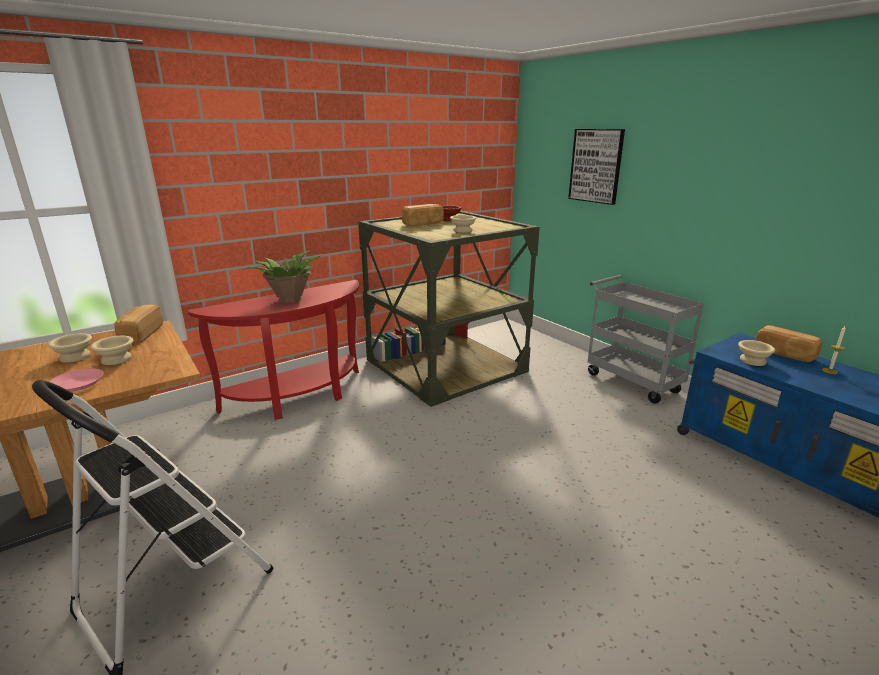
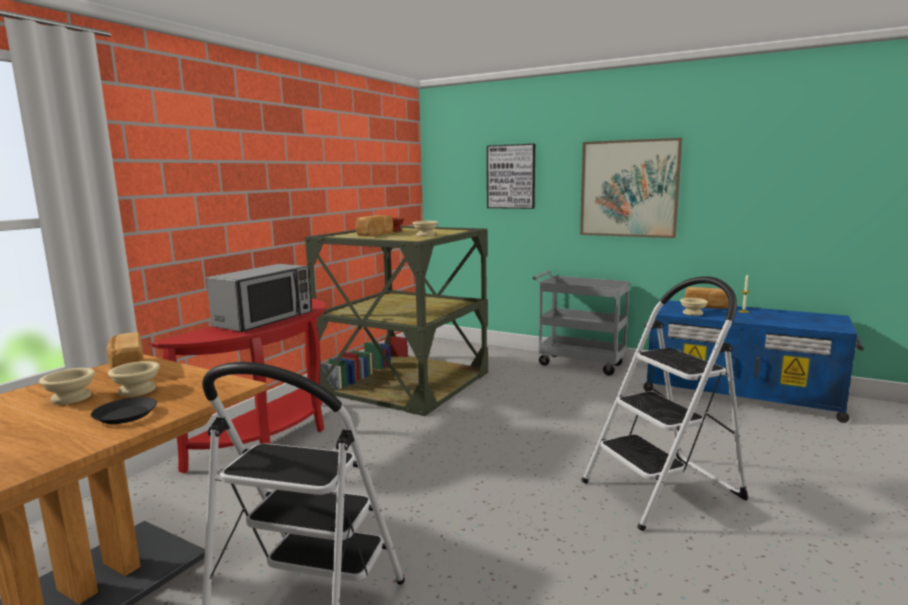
camera: 25 degrees left, 10 degrees down
(77, 384) = (125, 415): pink plate -> black plate
(289, 299) = (265, 319): potted plant -> microwave
(588, 566) = (666, 490): none -> step ladder
(721, 192) = (629, 188): none -> picture

